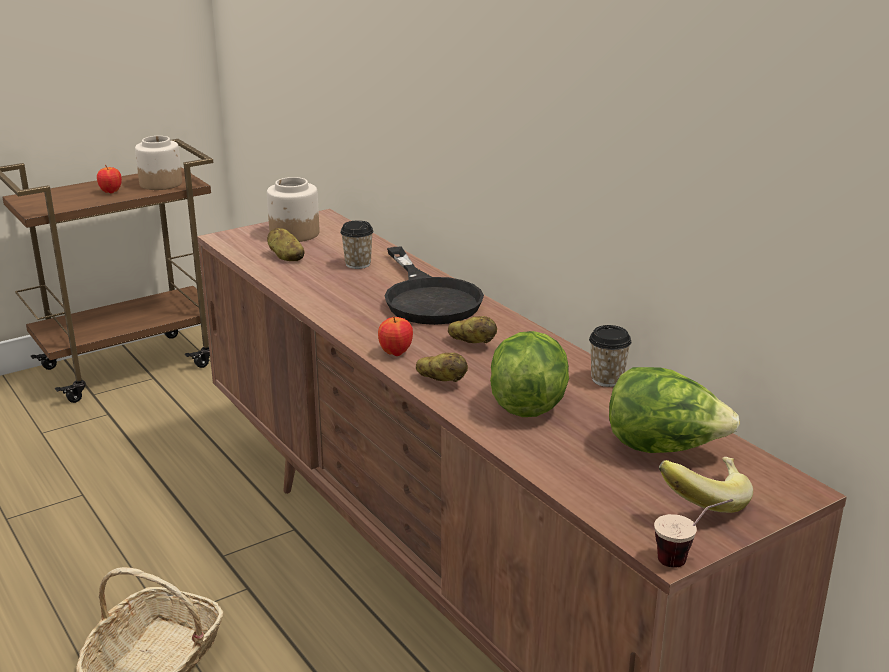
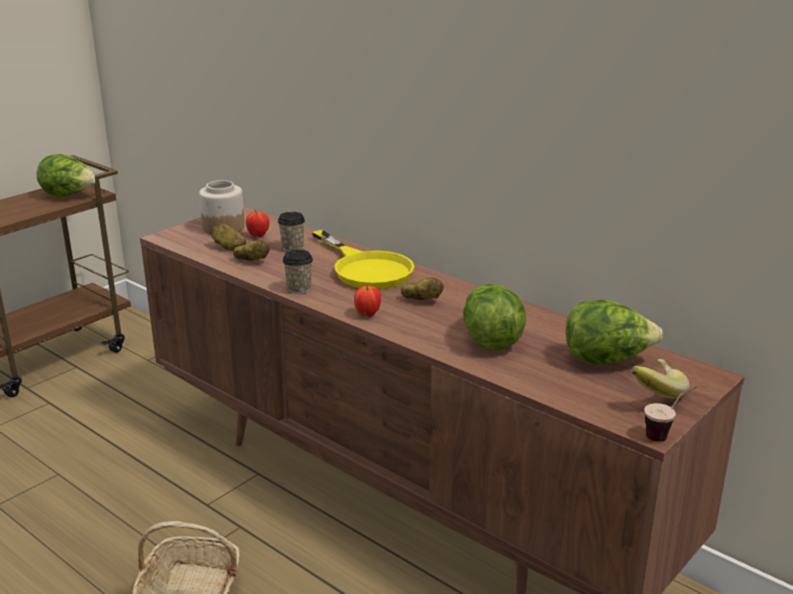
camera: 15 degrees left, 0 degrees up
(111, 192) = (28, 207): apple -> apple (258, 235)
(161, 183) = (69, 195): jar -> lettuce
(428, 297) = (366, 268): black frying pan -> yellow frying pan
(442, 381) = (417, 332): potato -> potato (252, 261)
(607, 379) = (538, 315): cup -> cup (299, 289)

